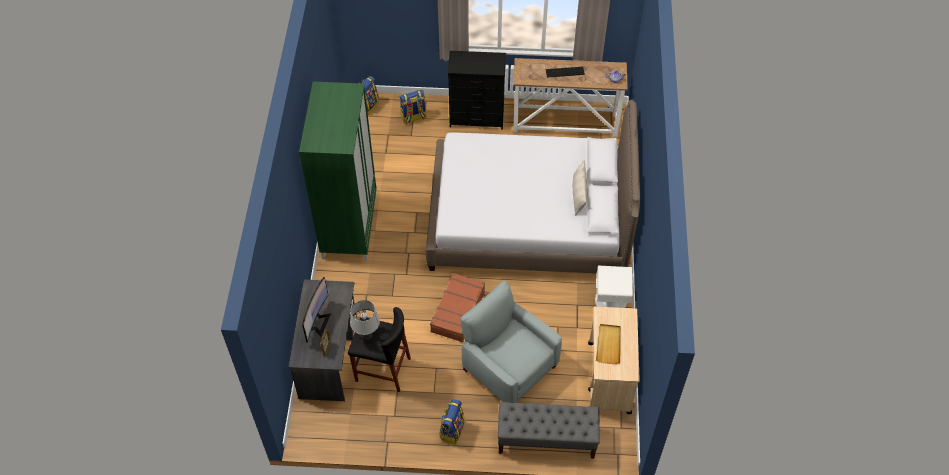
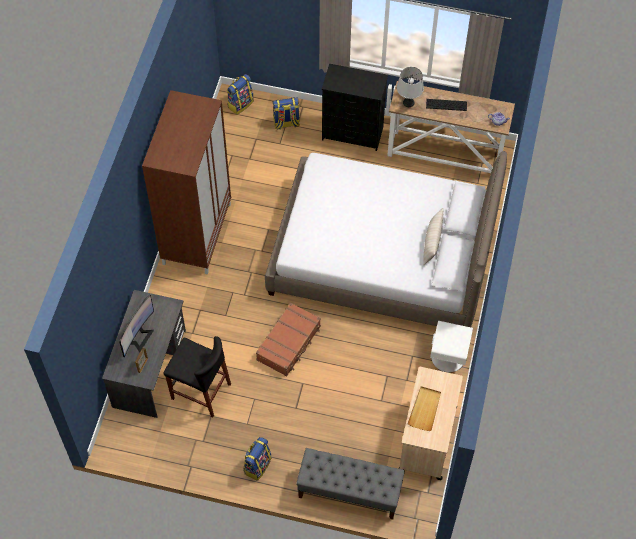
camera: 10 degrees right, 5 degrees up
(349, 225) = (196, 233): green wardrobe -> brown wardrobe
(367, 335) = (185, 358): grey table lamp -> grey table lamp (408, 102)
(508, 366) = (327, 409): grey armchair -> none

